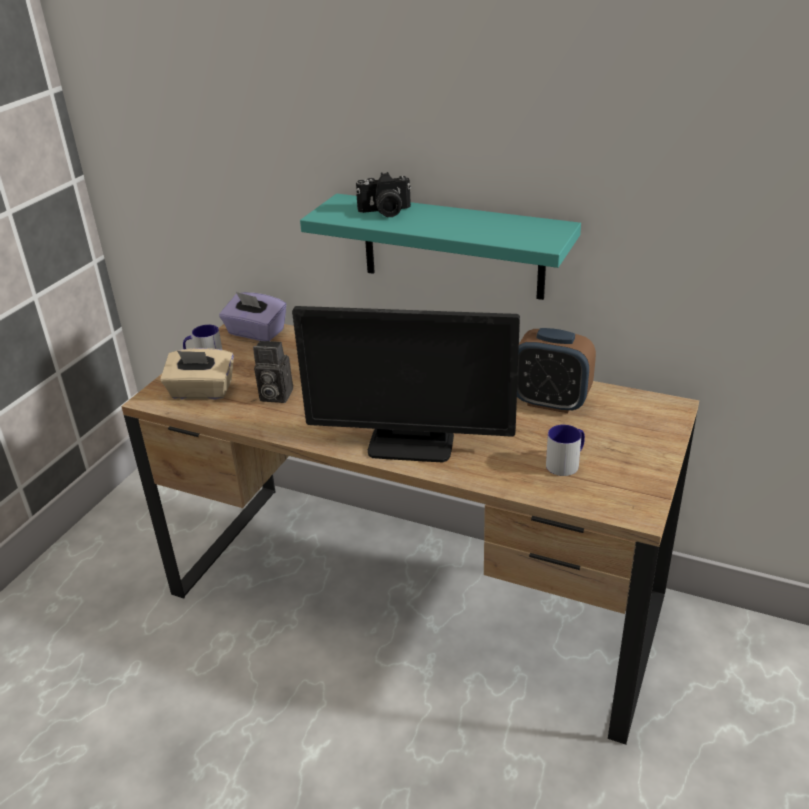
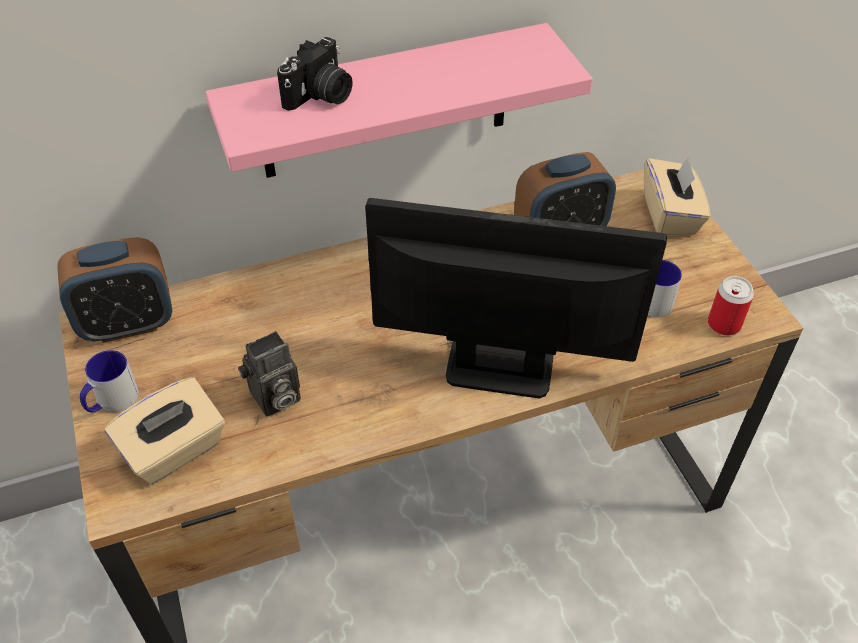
camera: 45 degrees left, 15 degrees up
(255, 333) = (128, 324): purple tissue box -> alarm clock
(411, 444) = (499, 366): monitor -> monitor turned 135 degrees counterclockwise
(452, 246) = (385, 103): turquoise shelf -> pink shelf
(597, 502) = (724, 324): none -> can
(653, 427) = (670, 215): none -> beige tissue box

